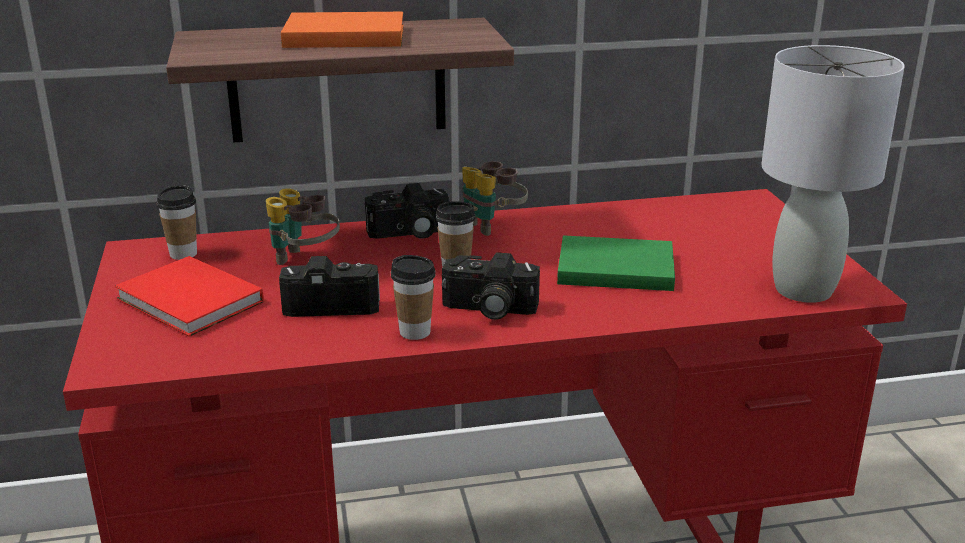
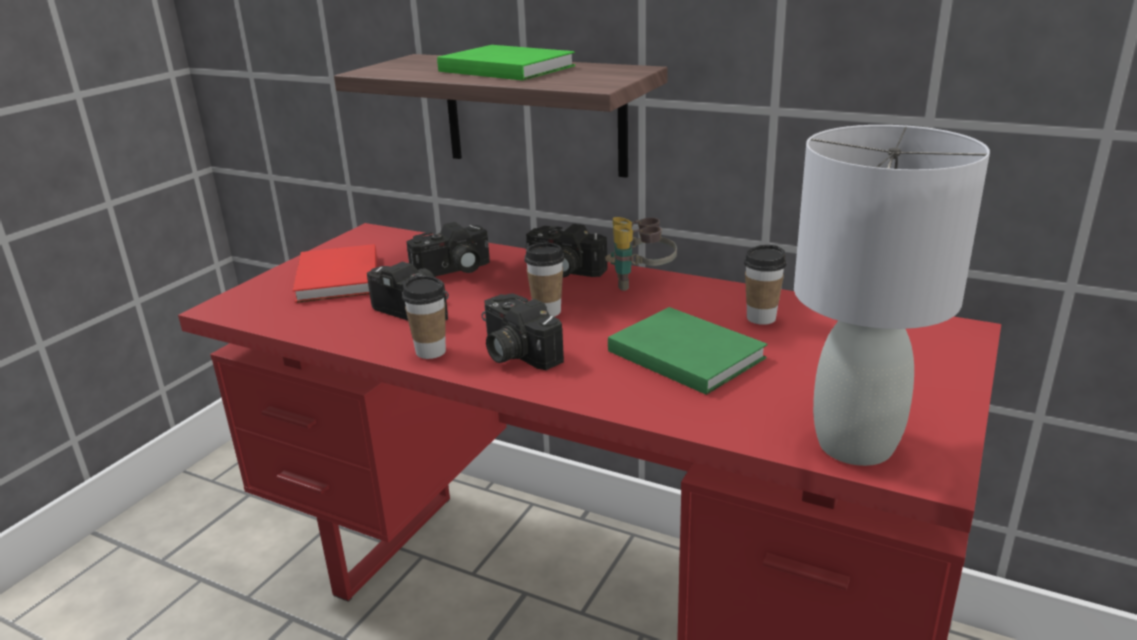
camera: 40 degrees right, 0 degrees up
(183, 254) = (390, 244): cup -> cup (761, 318)
(304, 261) = (453, 271): binoculars -> camera
(341, 36) = (505, 68): orange book -> green book

